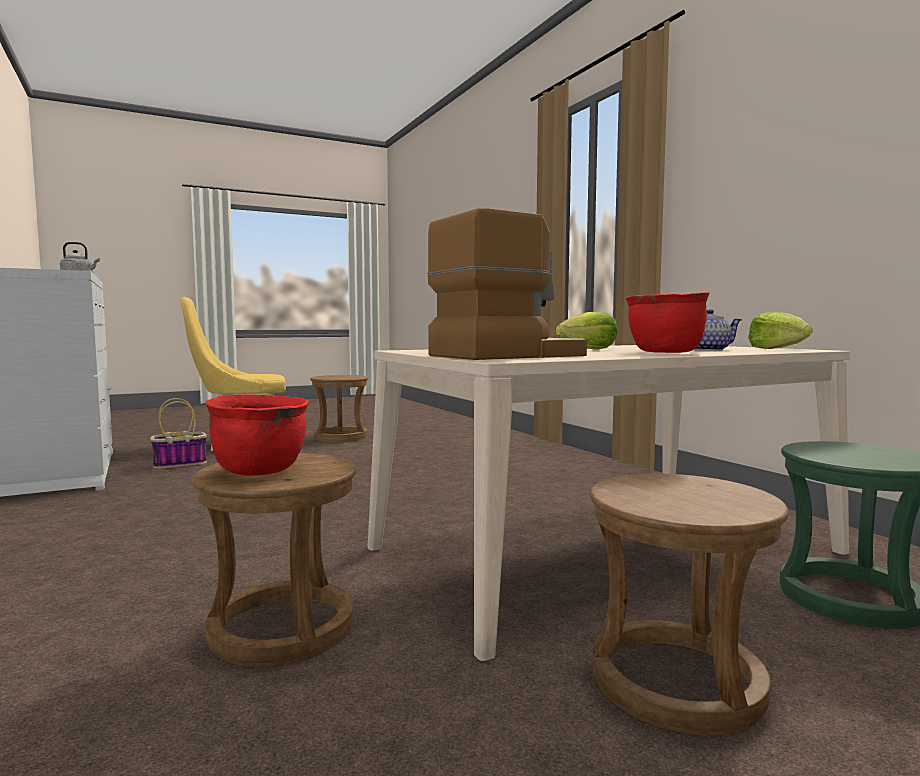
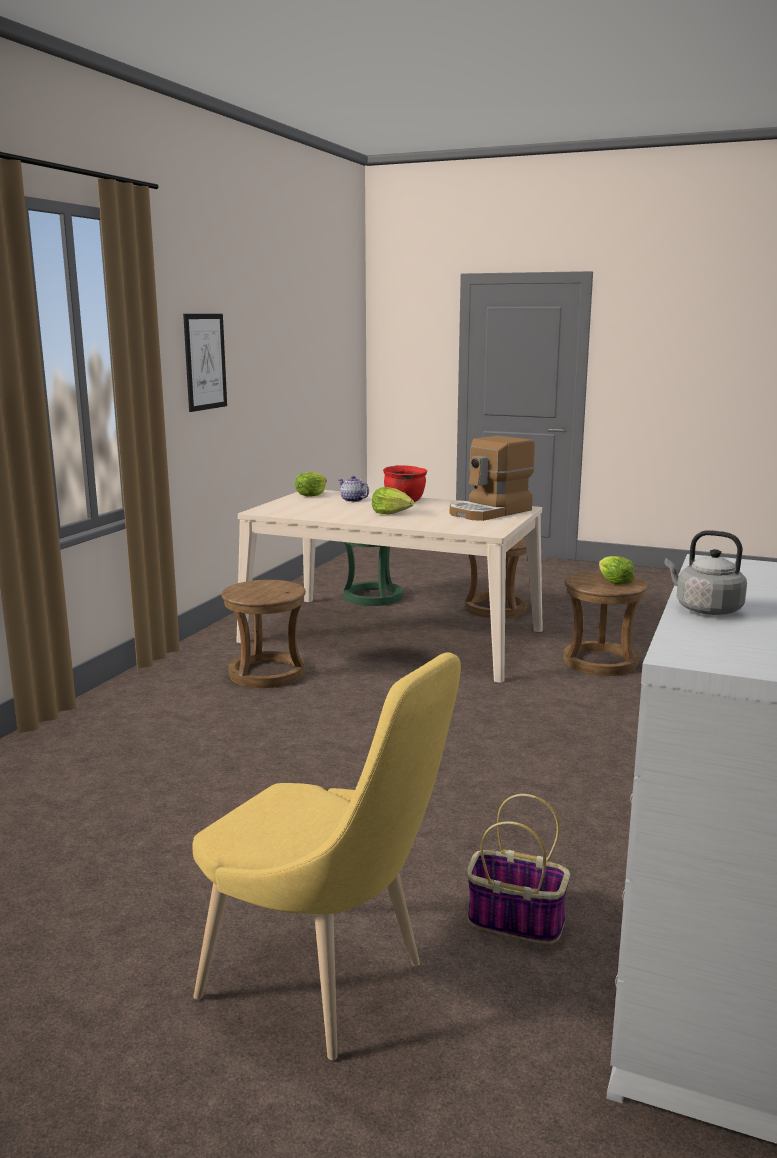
camera: 130 degrees left, 10 degrees up
(260, 470) = (614, 582): red cooking pot -> lettuce
(340, 437) = (137, 909): brown stool -> brown stool (266, 674)
(508, 355) = (490, 512): coffee machine -> coffee machine turned 60 degrees counterclockwise
(779, 168) = (205, 361): none -> picture

